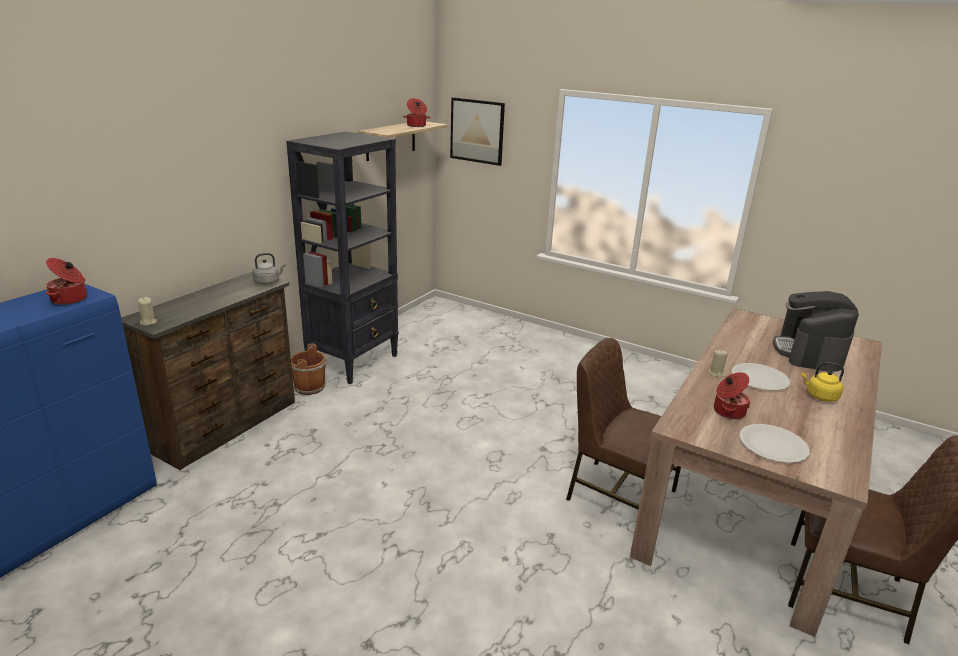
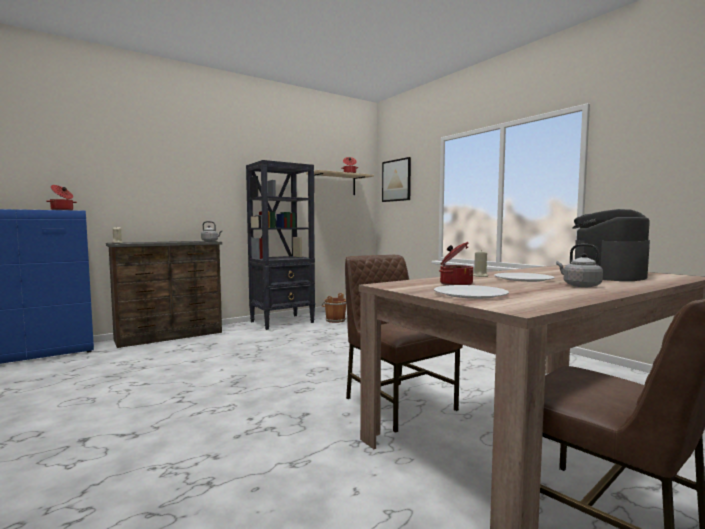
camera: 25 degrees right, 20 degrees down
(308, 387) = (239, 328): brown bucket -> brown bucket (334, 320)
(820, 396) = (579, 286): yellow kettle -> grey kettle

